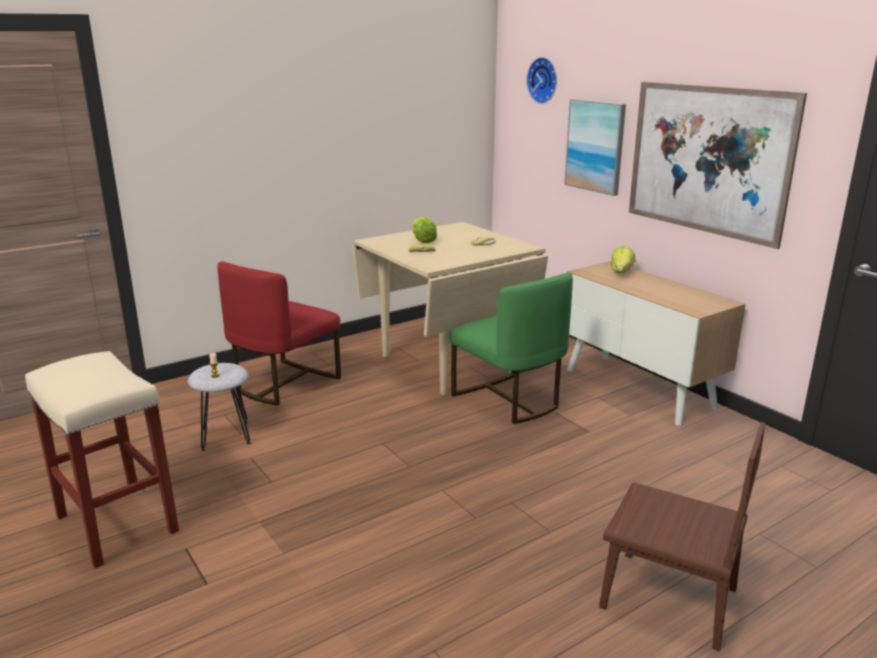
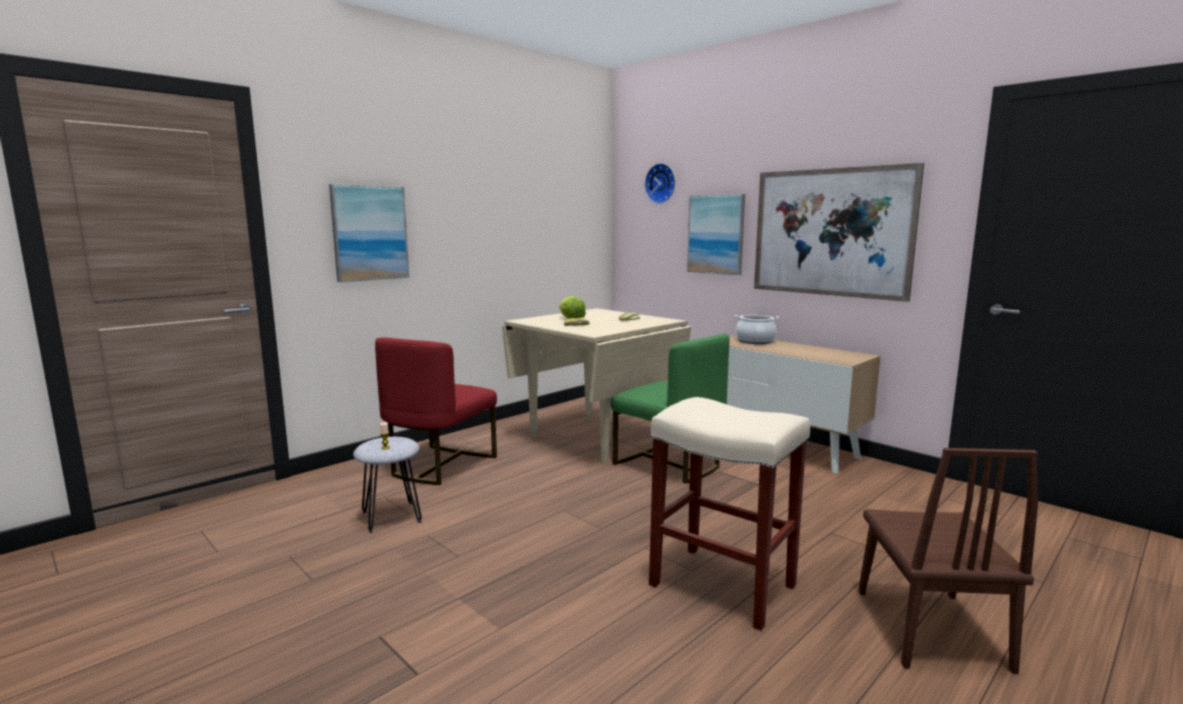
camera: 10 degrees left, 10 degrees down
(118, 524) = (288, 618): beige stool -> beige stool (724, 585)
(216, 151) = (369, 233): none -> picture
(621, 273) = (755, 341): lettuce -> cooking pot
(668, 598) = (930, 628): brown chair -> brown chair turned 75 degrees clockwise

